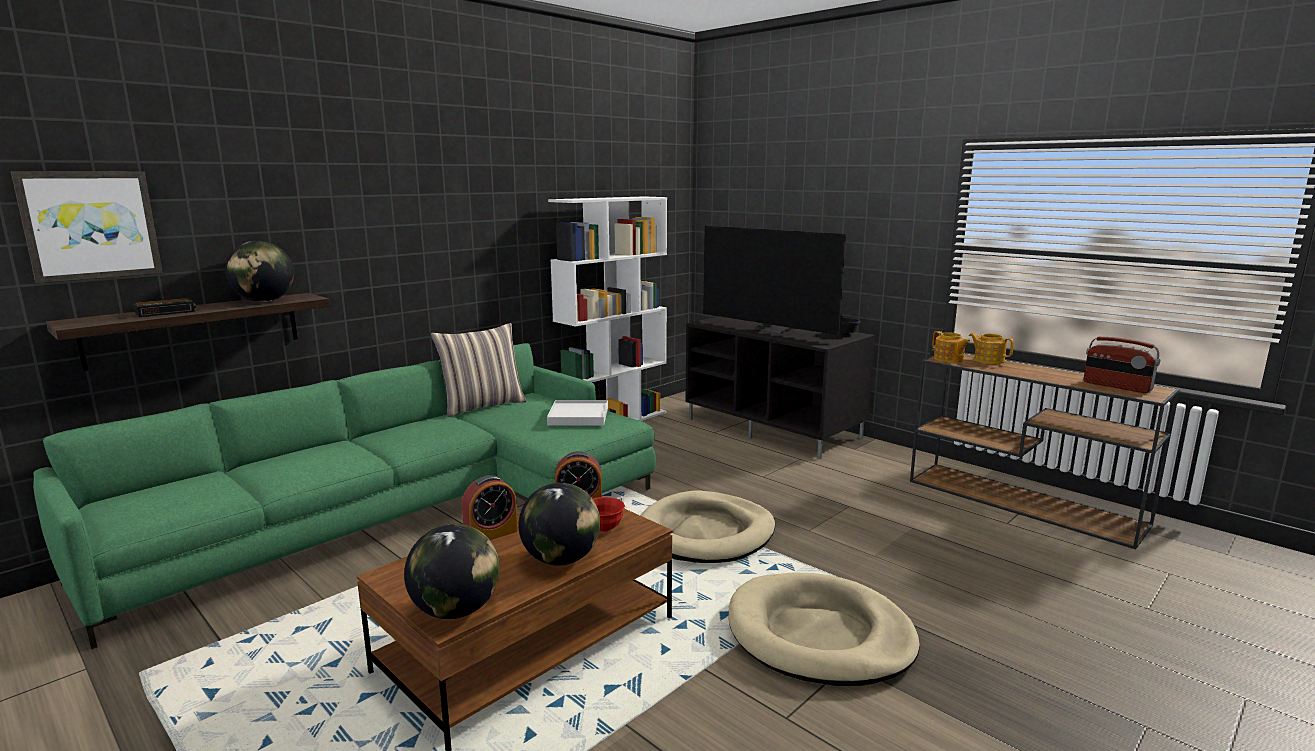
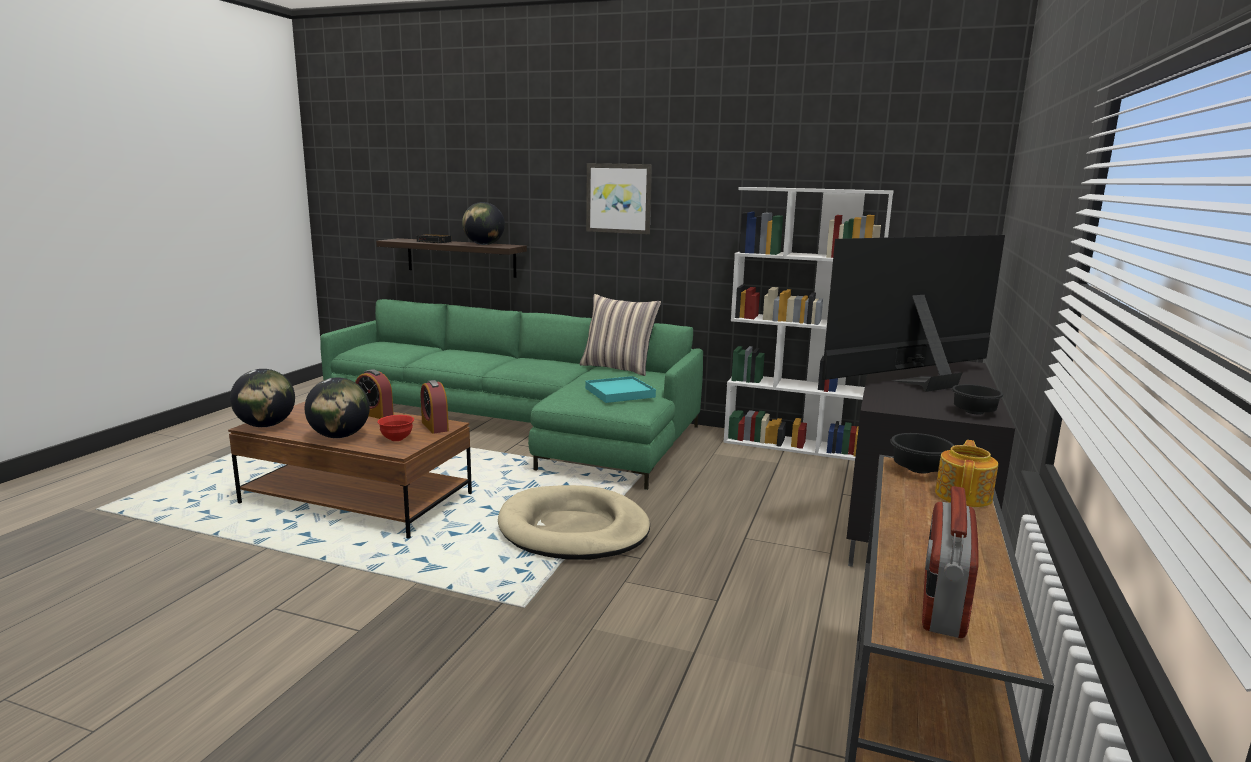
camera: 65 degrees right, 0 degrees up
(90, 225) = (420, 185): picture -> picture (619, 198)
(578, 416) = (620, 393): white tray -> turquoise tray
(772, 329) = (917, 382): television -> television turned 45 degrees clockwise
(819, 635) = (404, 610): beige dog bed -> none
(948, 359) = (917, 469): teapot -> black bowl

